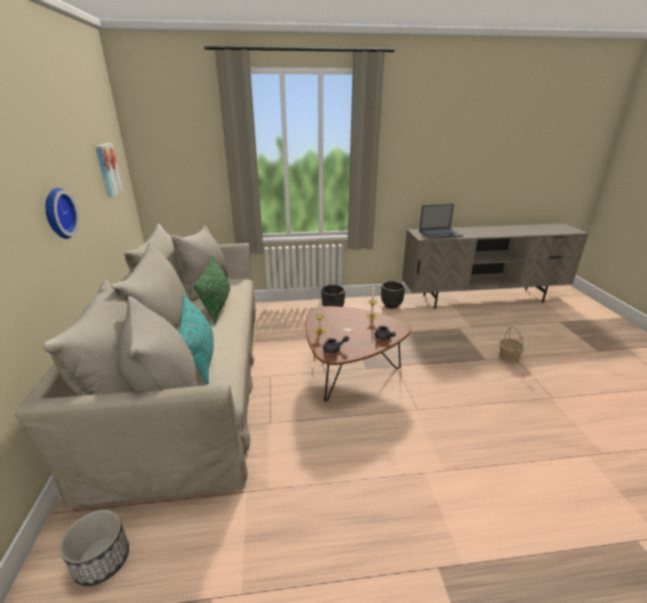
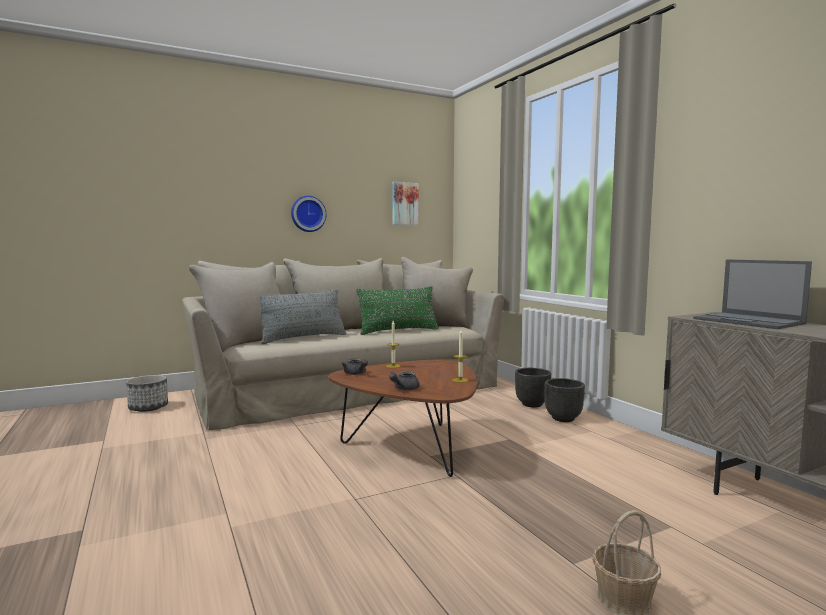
camera: 70 degrees right, 20 degrees down
(200, 356) = (303, 338): turquoise pillow -> grey pillow
(391, 305) = (650, 454): black planter -> black planter (532, 404)

